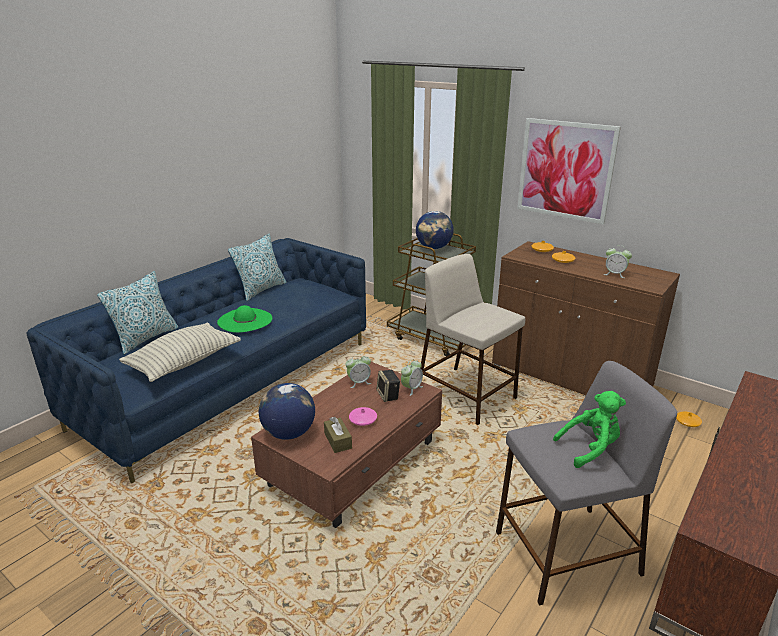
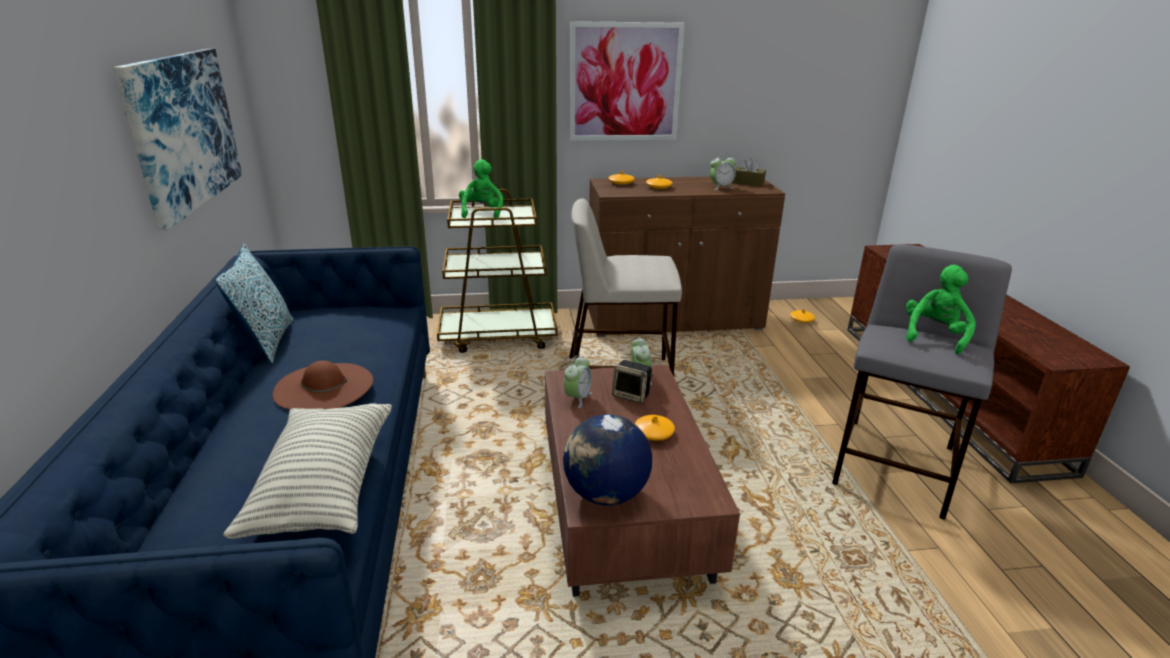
camera: 45 degrees left, 0 degrees up
(145, 338) = (174, 488): pillow -> none
(245, 320) = (324, 387): green hat -> brown hat
(261, 167) = (184, 131): none -> picture
(338, 441) = (670, 468): brown tissue box -> brown tissue box (748, 183)
(363, 420) = (654, 433): pink vase -> orange vase
(434, 248) = (482, 213): globe -> green plush toy

